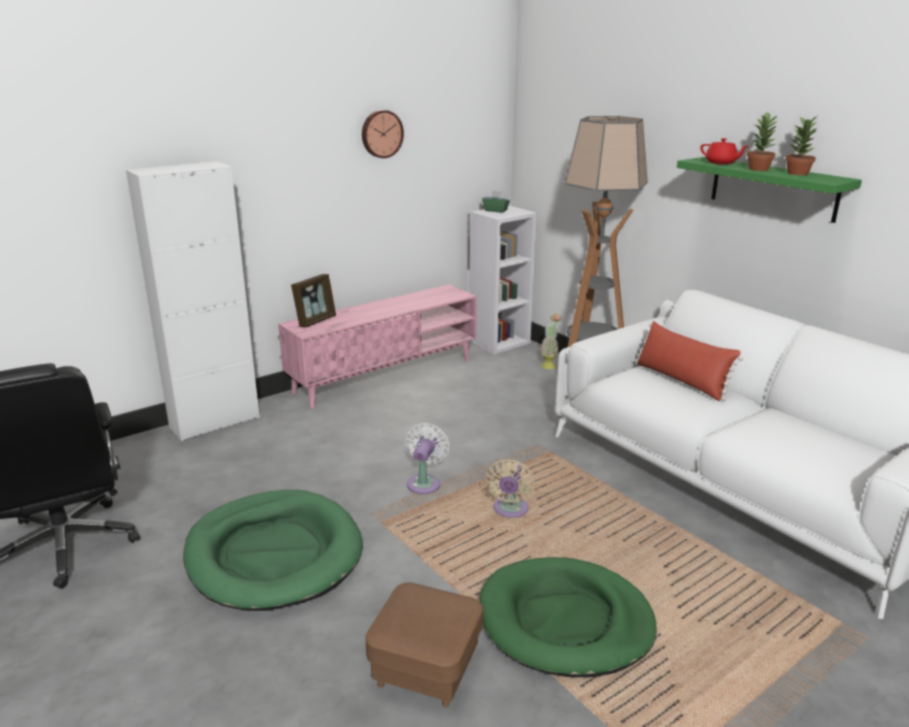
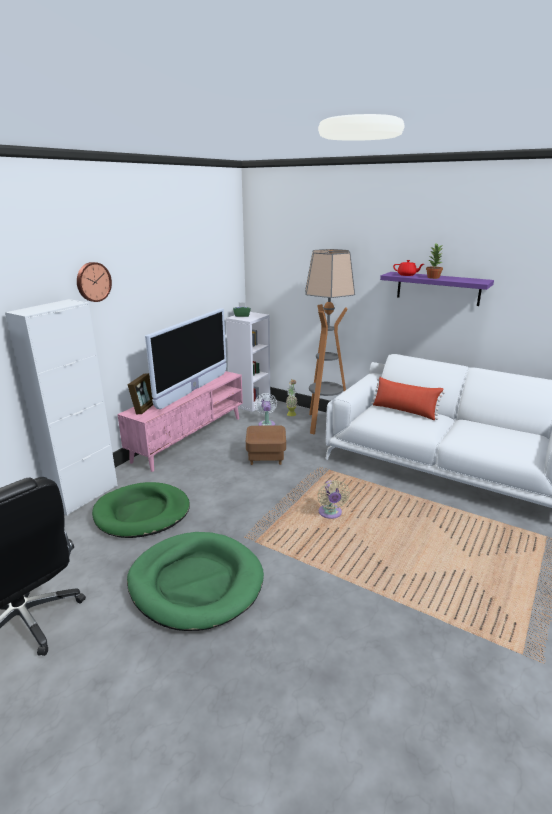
camera: 20 degrees left, 0 degrees up
(381, 134) = (171, 269): wall clock -> wall clock (93, 282)
(395, 307) = (193, 390): none -> television
(425, 482) = (265, 507): white fan -> white fan (266, 424)
(426, 669) = (350, 633): brown ottoman -> brown ottoman (266, 457)
(565, 621) = (409, 577): green dog bed -> green dog bed (142, 513)
(773, 188) = (438, 288): green shelf -> purple shelf
(797, 173) = (457, 278): potted plant -> none

